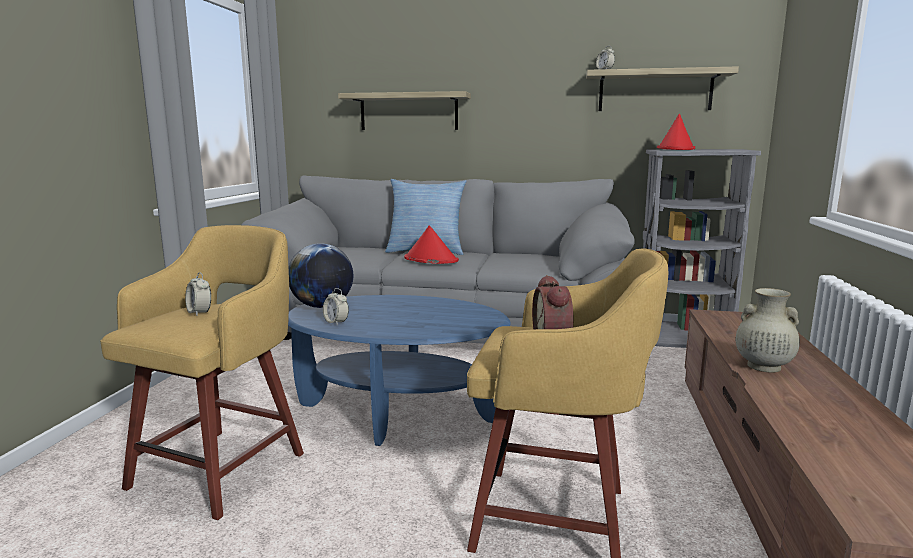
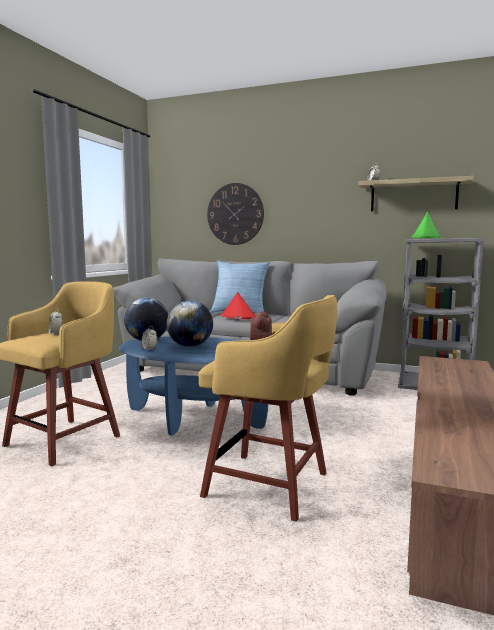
camera: 10 degrees right, 5 degrees down
(392, 313) = (190, 346): none -> globe
(408, 112) = (235, 214): shelf -> wall clock
(675, 149) = (425, 238): red hat -> green hat
(762, 366) = (442, 390): beige vase -> none

